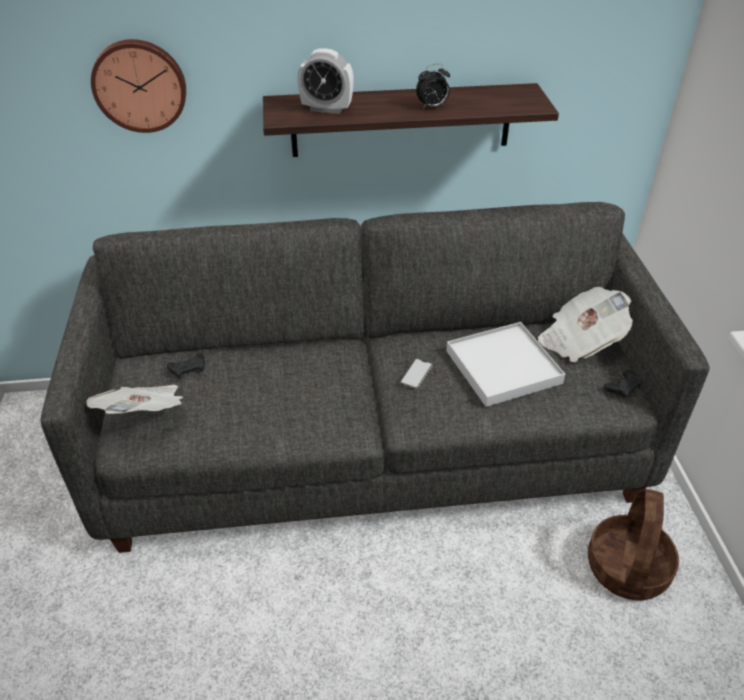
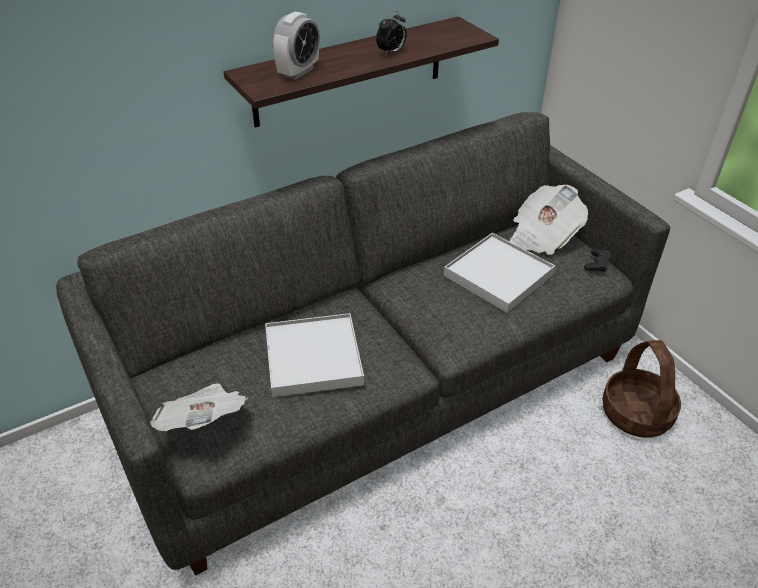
camera: 25 degrees left, 0 degrees up
(140, 85) = (97, 82): wall clock -> none
(188, 369) = (216, 364): black game controller -> none
(273, 390) = (313, 357): none -> white tray
(326, 109) = (298, 72): alarm clock -> alarm clock turned 45 degrees counterclockwise
(416, 373) = (431, 303): phone -> none

